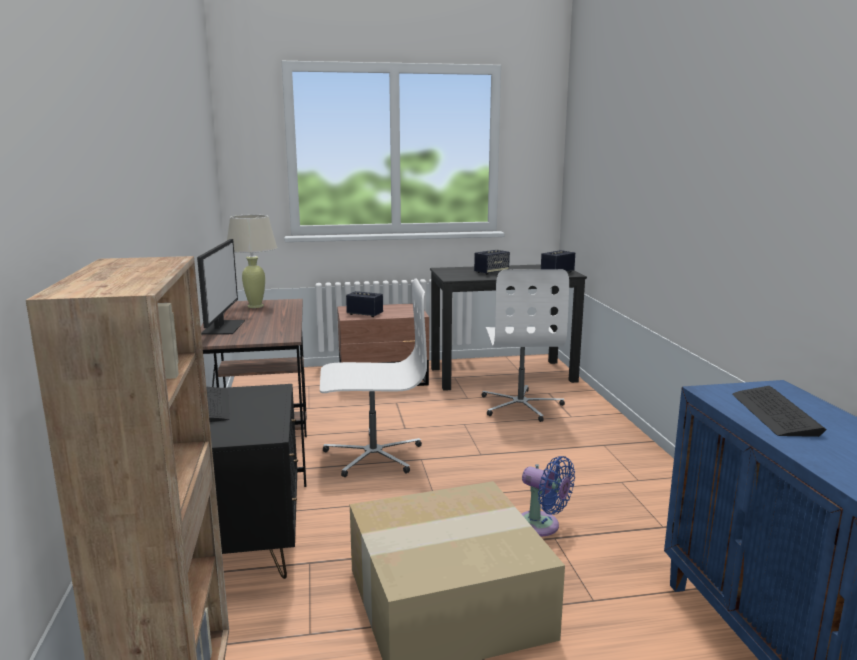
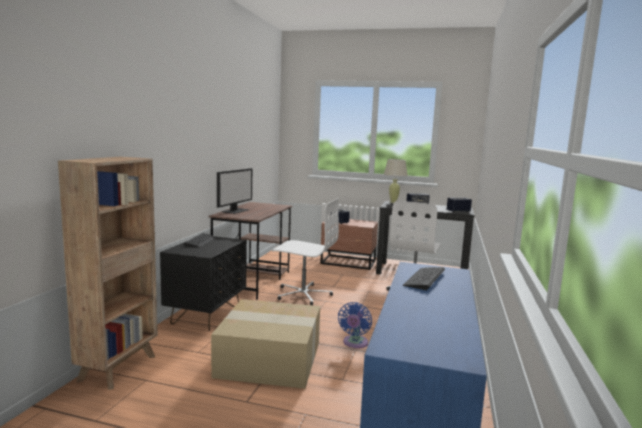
camera: 25 degrees right, 5 degrees down
(255, 306) = (264, 205): beige table lamp -> beige table lamp (393, 202)
(542, 526) = (354, 343): blue fan -> blue fan turned 45 degrees clockwise

